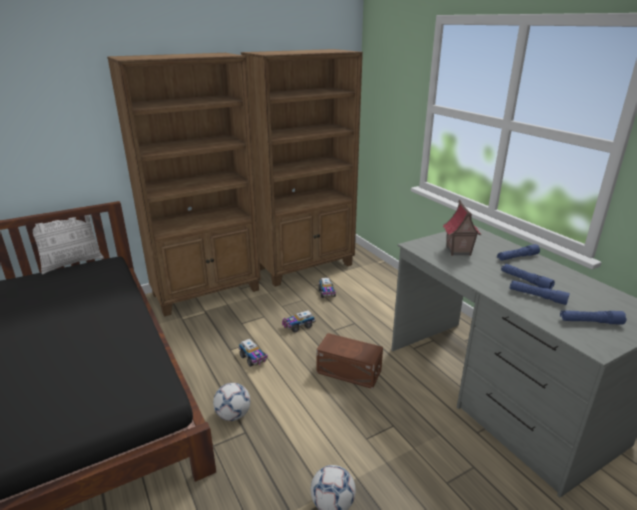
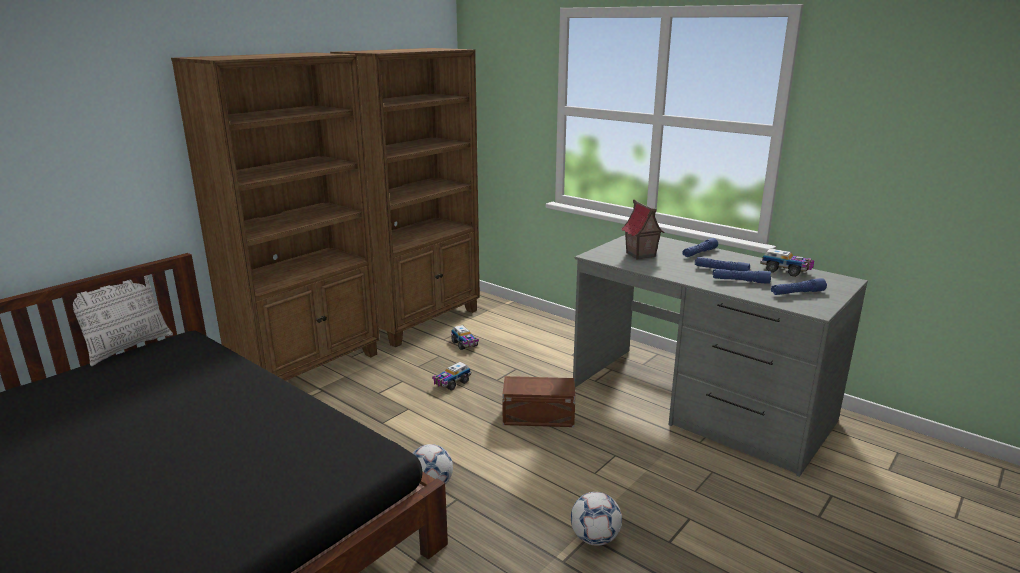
camera: 20 degrees left, 5 degrees down
(253, 358) = (418, 426): toy truck -> toy truck (785, 271)

